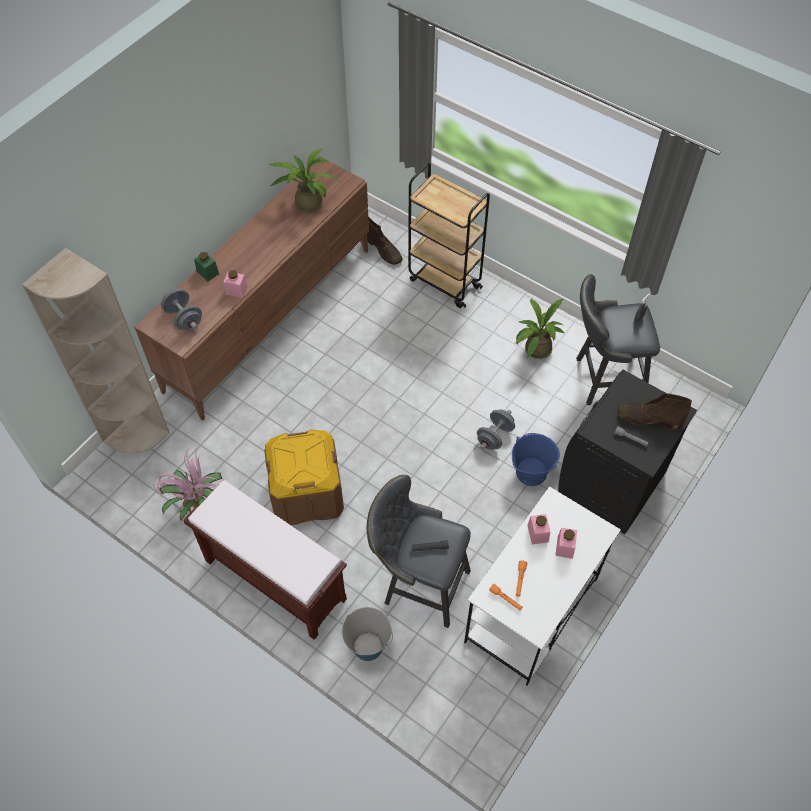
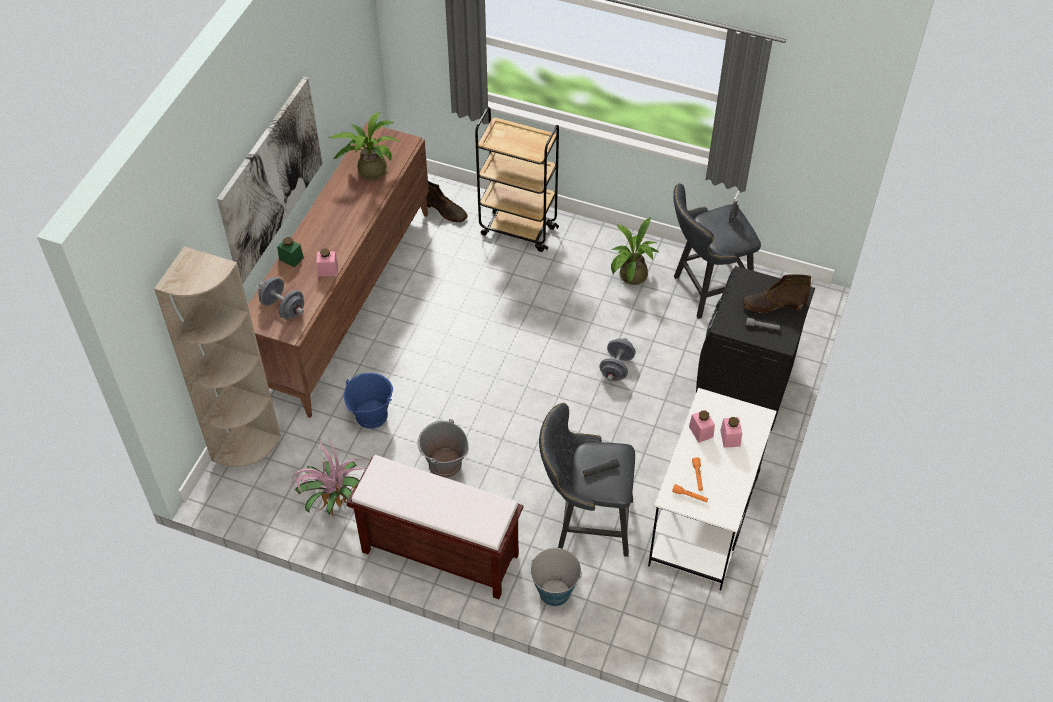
camera: 15 degrees left, 5 degrees down
(191, 195) = (270, 179): none -> picture
(307, 494) = (444, 464): brown storage box -> grey bucket
(531, 472) = (663, 393): blue bucket -> blue bucket (371, 415)

